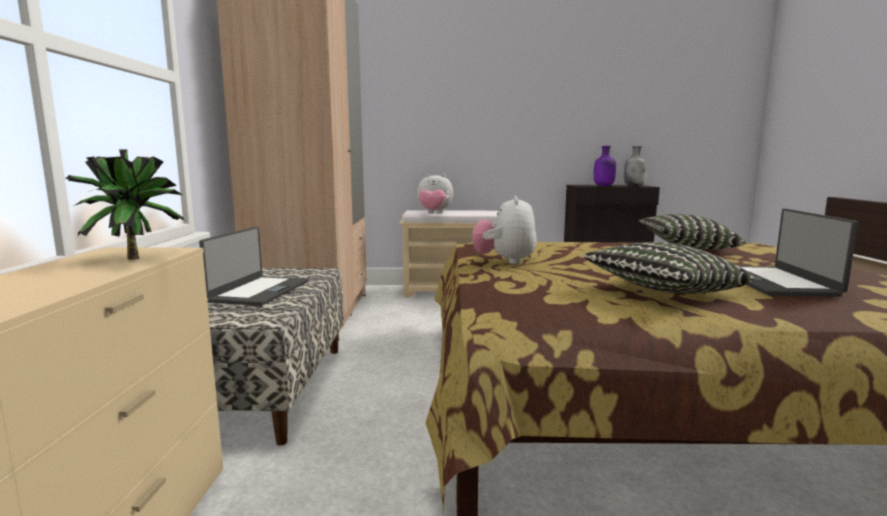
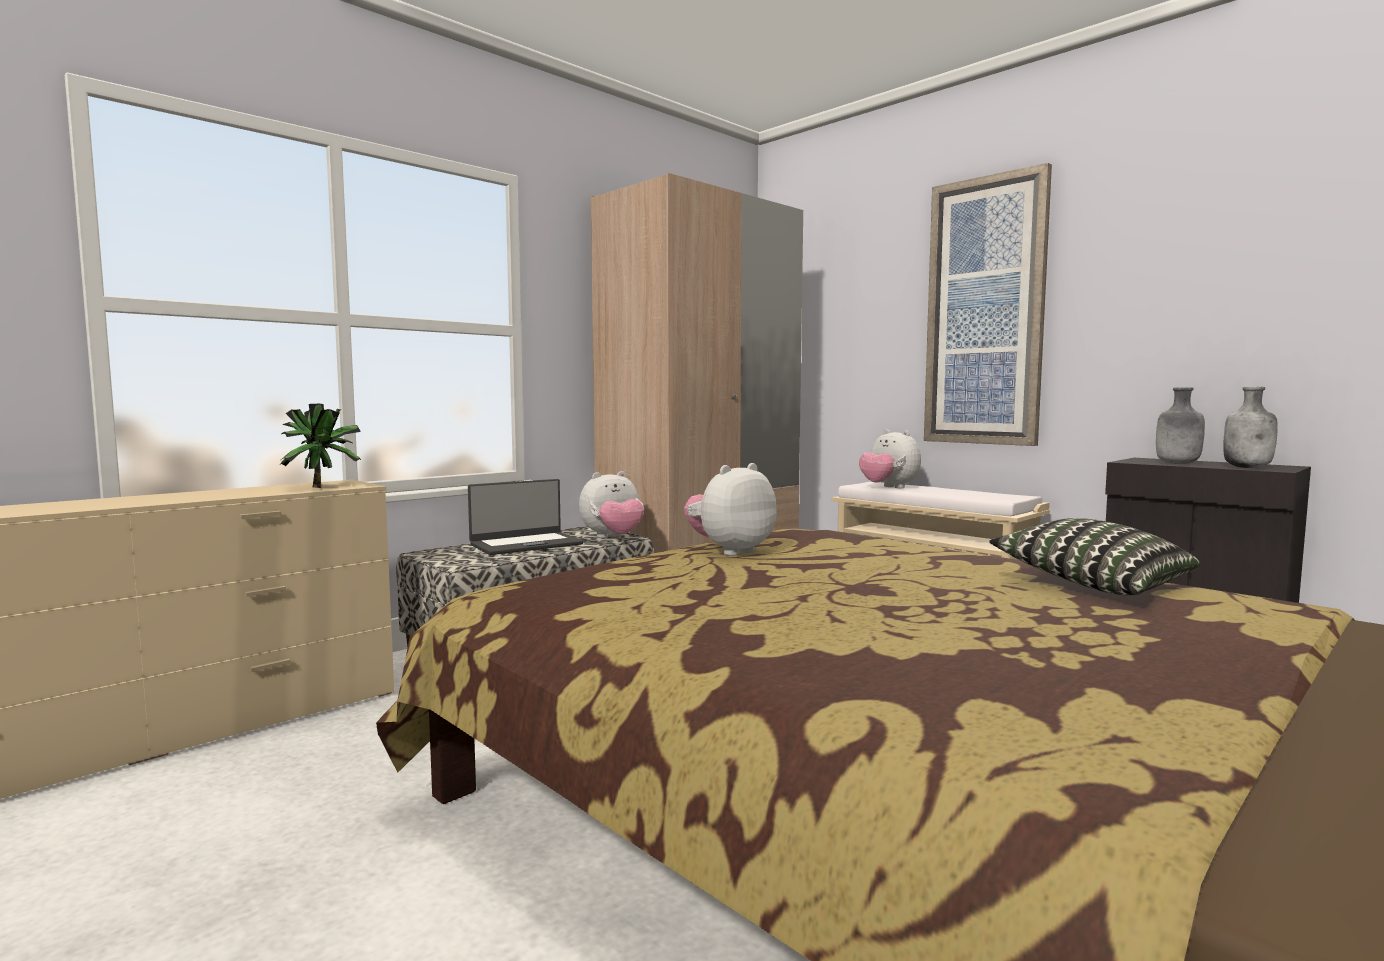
camera: 45 degrees right, 5 degrees down
(312, 273) = (613, 538): none -> plush toy
(479, 97) = (985, 312): none -> picture
(603, 186) = (1177, 463): purple bottle -> grey bottle
(663, 292) = (732, 612): pillow -> none
(775, 282) = (953, 644): laptop -> none

